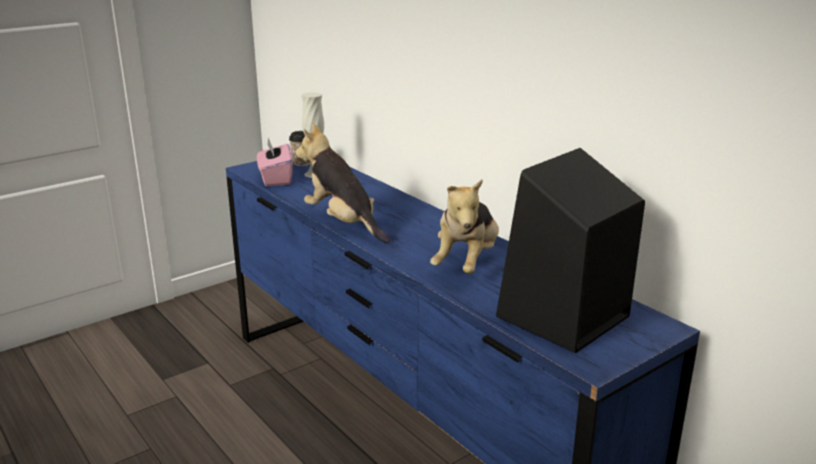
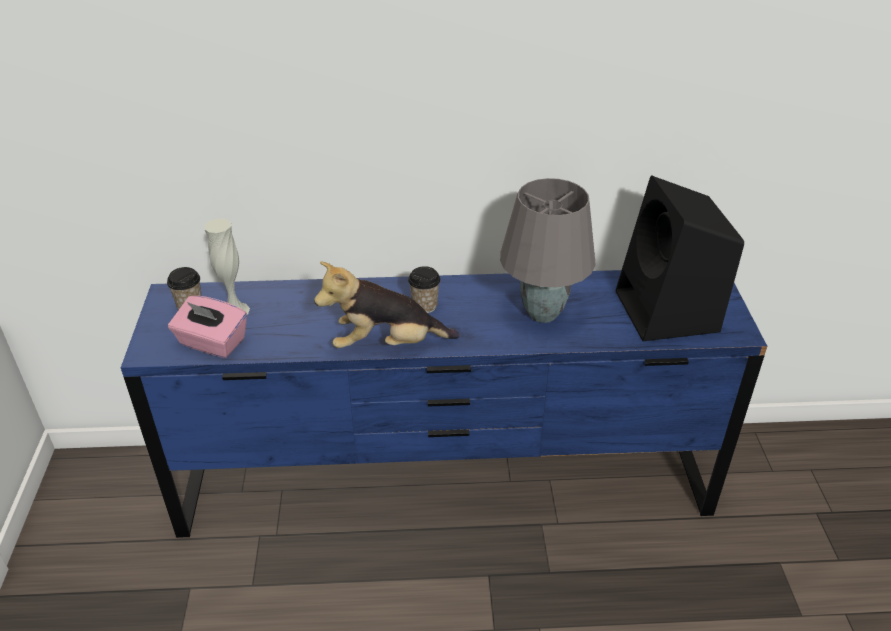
camera: 55 degrees left, 15 degrees up
(406, 221) = (424, 306): none -> cup
(467, 263) = (541, 313): plush toy -> grey table lamp

